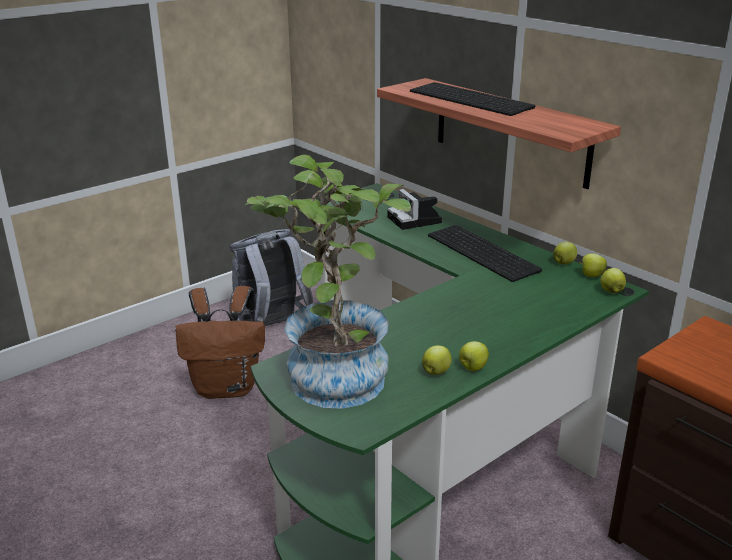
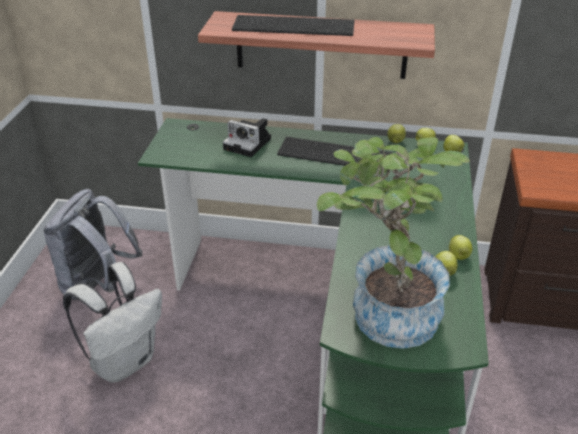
camera: 40 degrees left, 10 degrees up
(228, 387) = (125, 361): brown backpack -> white backpack

